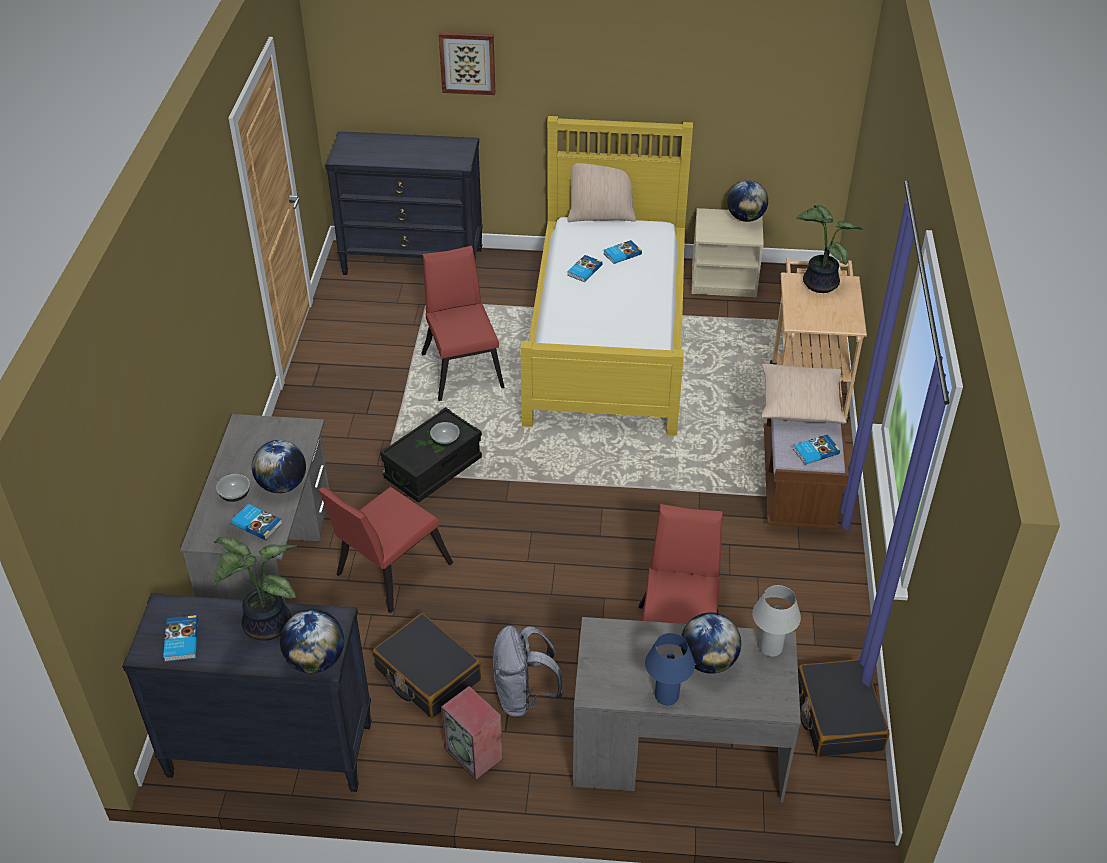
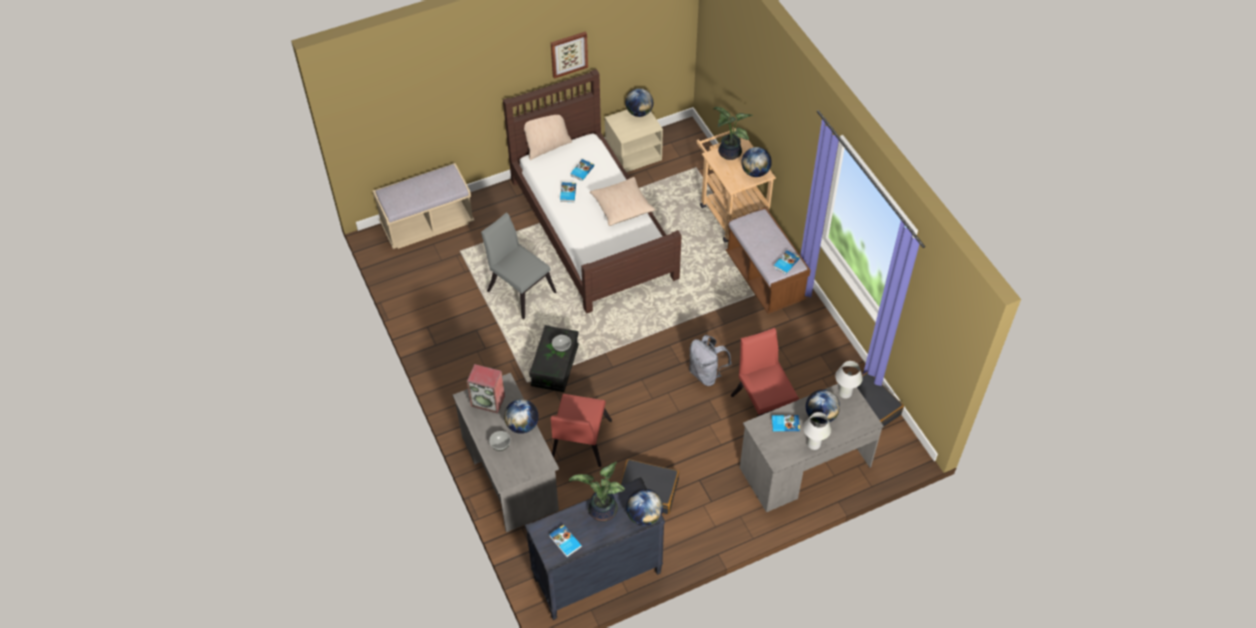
camera: 30 degrees left, 10 degrees up
(257, 523) = (528, 455): book -> book (785, 423)
(413, 261) = (427, 224): black dresser -> beige bench
(462, 367) = (519, 288): red chair -> grey chair
(467, 62) = (444, 87): picture -> picture (568, 54)
(475, 754) = (705, 521): speaker -> speaker (488, 401)
(524, 697) = (707, 477): grey backpack -> grey backpack (706, 374)
(607, 337) = (592, 228): yellow bed -> brown bed
(666, 696) = (813, 444): blue table lamp -> white table lamp
(800, 403) = (758, 235): beige pillow -> beige pillow (622, 206)
(840, 318) = (755, 172): none -> globe

